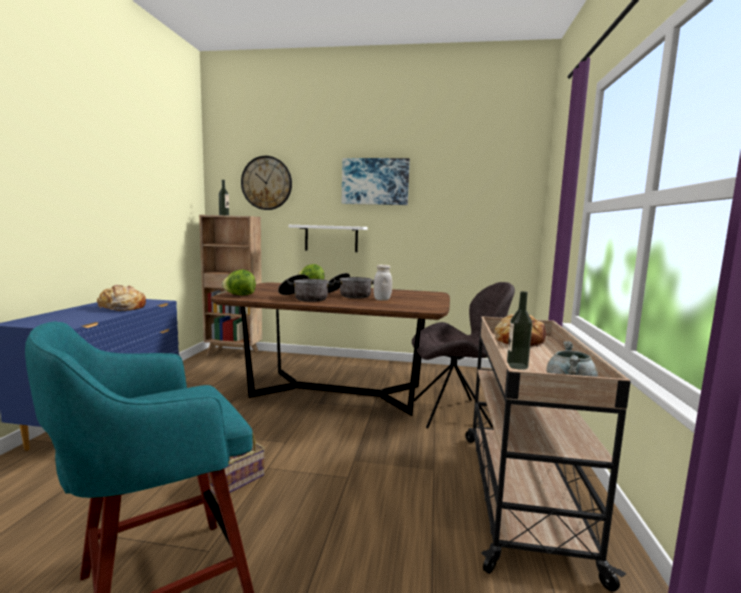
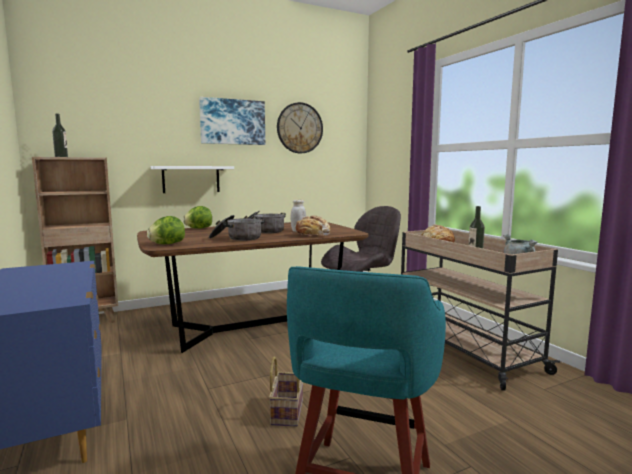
camera: 35 degrees left, 0 degrees up
(121, 308) = (58, 276): bread -> bread (312, 235)
(266, 183) = (109, 119): wall clock -> wall clock (299, 128)

